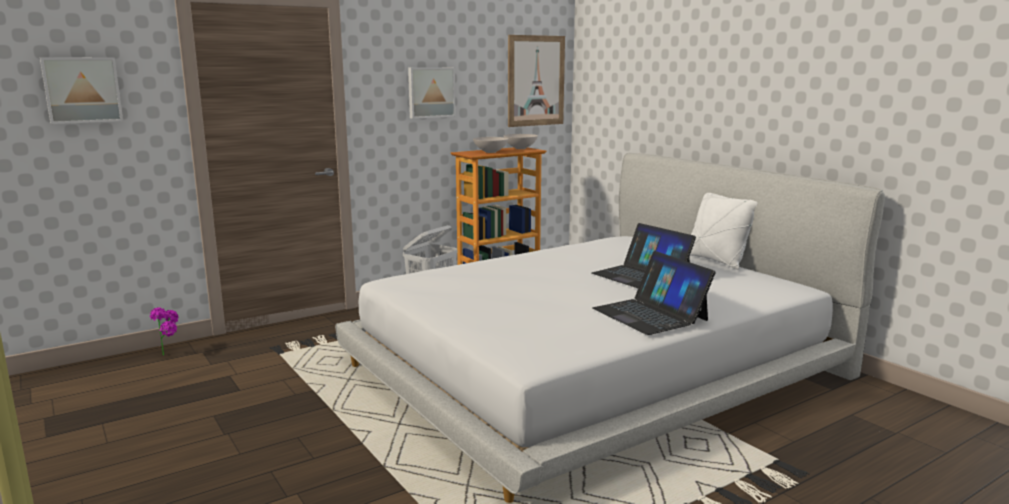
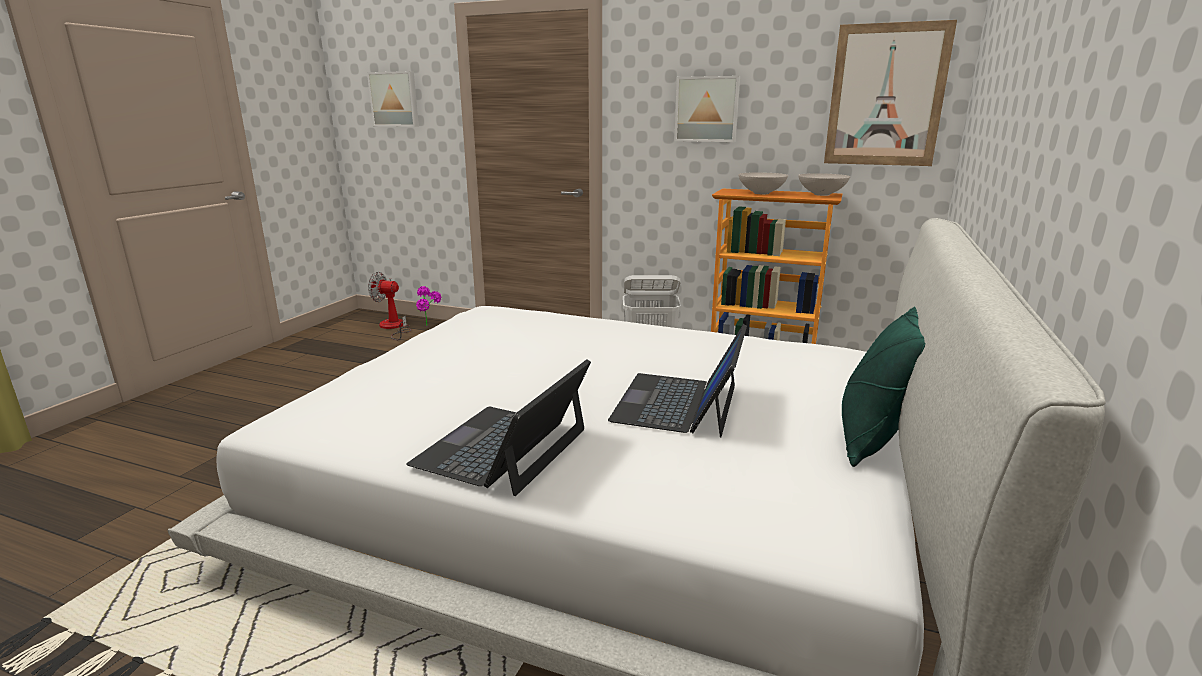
camera: 55 degrees right, 5 degrees up
(128, 369) = (393, 327): none -> fan
(716, 261) = (873, 439): white pillow -> green pillow

